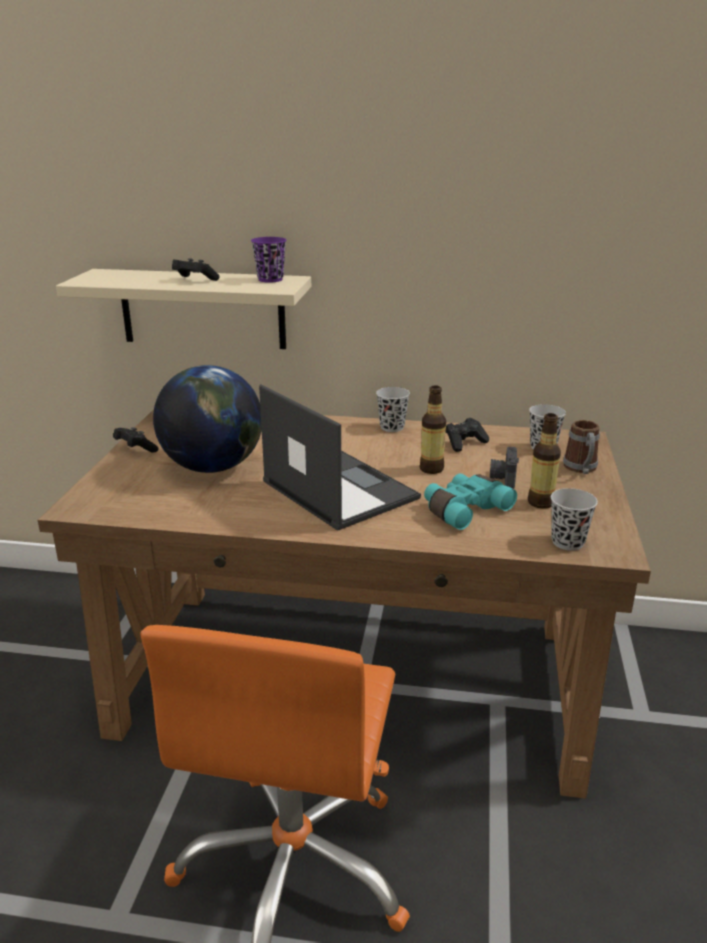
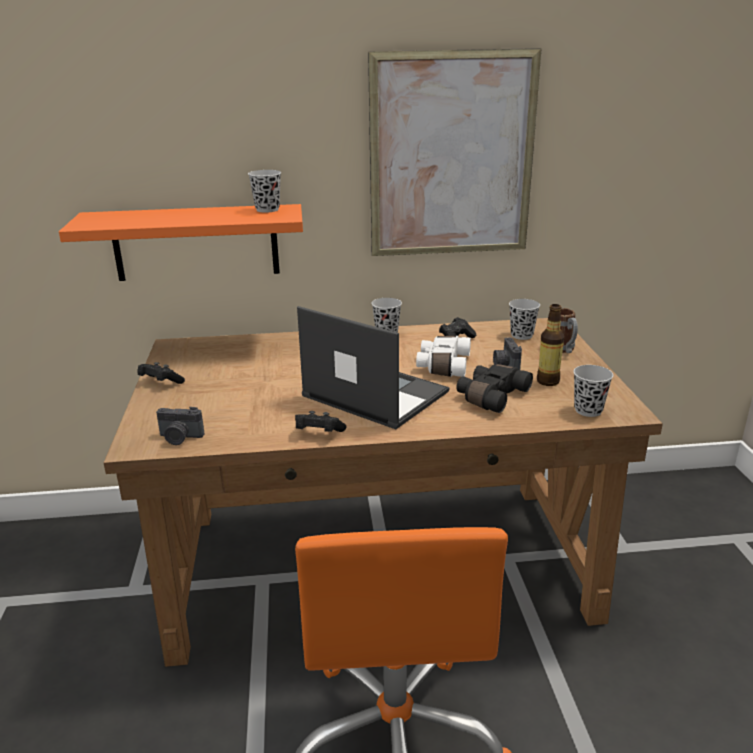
camera: 15 degrees left, 0 degrees up
(120, 506) = (180, 438): none -> camera
(194, 280) = (195, 215): black game controller -> black game controller (318, 434)
(202, 309) = (196, 243): beige shelf -> orange shelf
(213, 467) = (246, 389): globe -> none
(270, 279) = (267, 209): purple cup -> black cup
(431, 469) = (442, 365): bottle -> white binoculars
(463, 510) = (490, 396): turquoise binoculars -> black binoculars
(481, 235) = (451, 156): none -> picture

